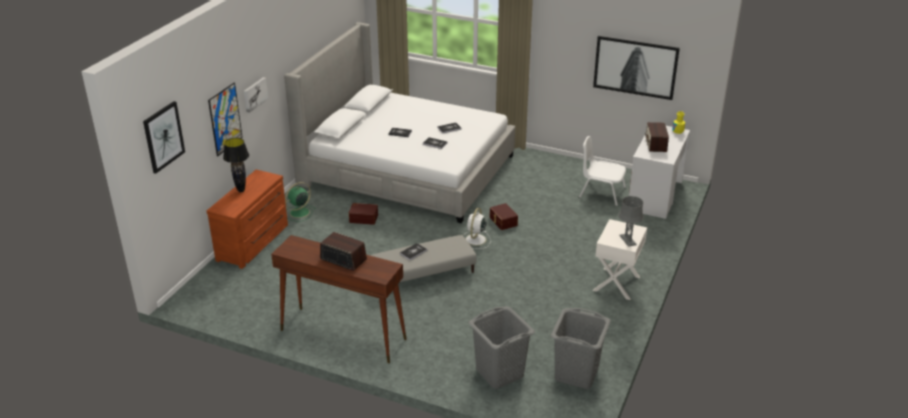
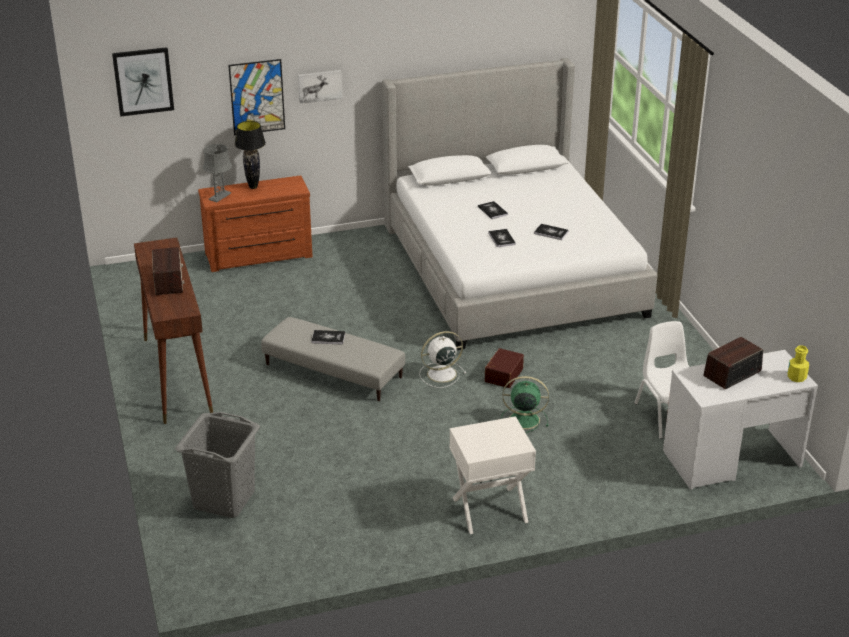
camera: 50 degrees right, 0 degrees up
(298, 213) = (340, 252): green fan -> green fan (522, 419)
(363, 218) = (383, 290): brown storage box -> none
(577, 374) = (281, 554): grey laundry basket -> none
(627, 240) = (486, 447): grey table lamp -> grey table lamp (220, 196)
(635, 67) = (786, 251): picture -> none

